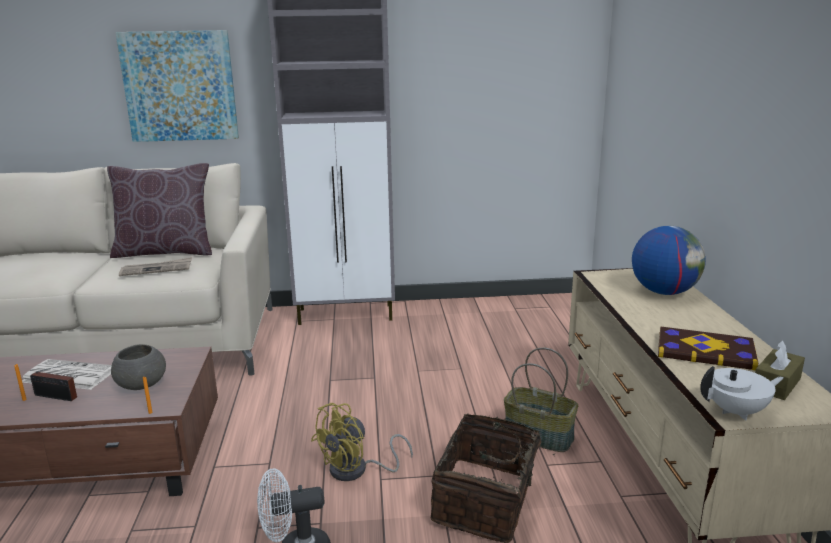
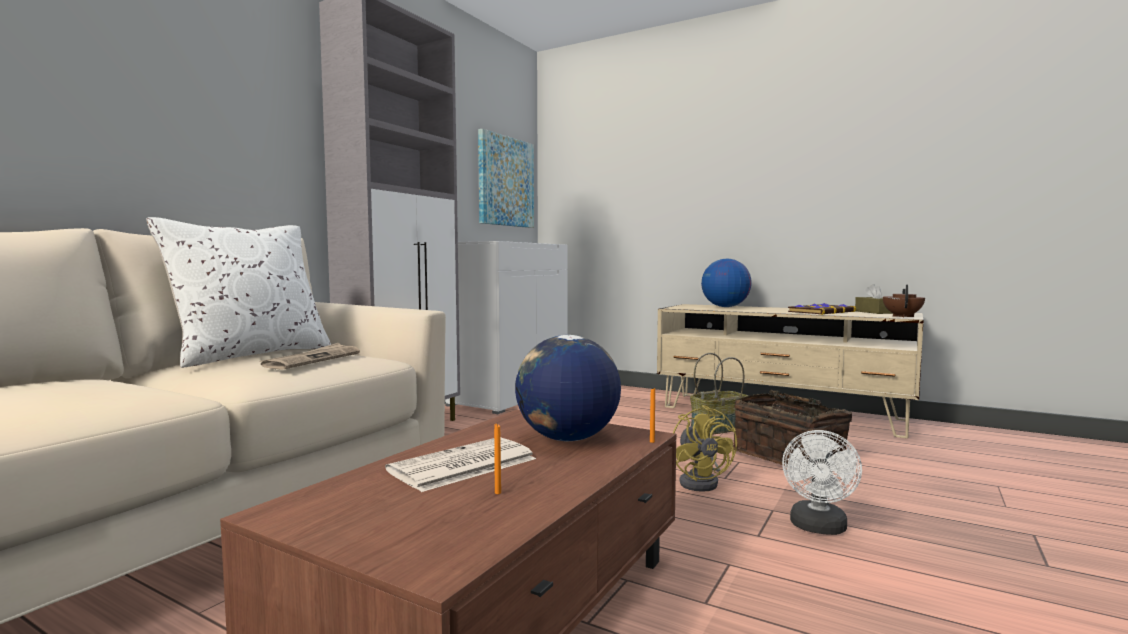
camera: 55 degrees left, 15 degrees down
(57, 397) = (527, 475): radio -> none
(140, 385) = (567, 439): grey bowl -> globe
(165, 252) = (250, 355): brown pillow -> white pillow
(180, 86) = (192, 130): picture -> picture (505, 181)
(489, 310) = (509, 397): none -> white cabinet
(737, 411) = (902, 316): white teapot -> brown teapot

